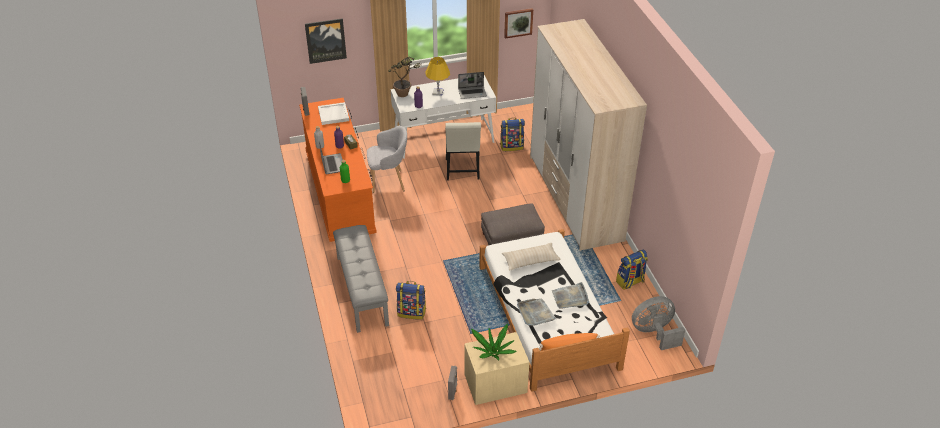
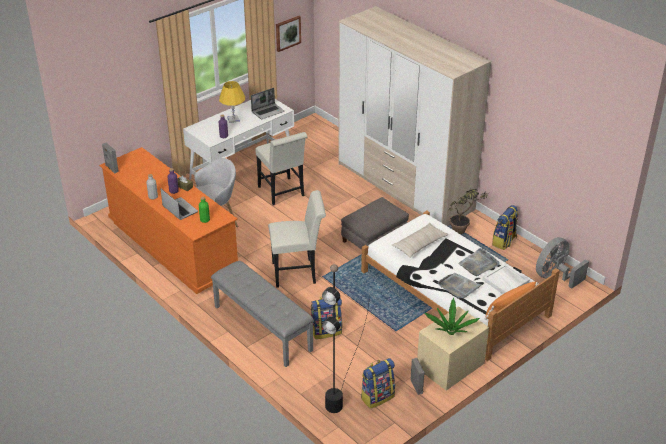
camera: 25 degrees left, 5 degrees down
(325, 40) = (113, 88): picture -> none
(334, 115) = (145, 165): white tray -> white tray (506, 281)
(402, 356) = (346, 373): none -> black floor lamp
(406, 95) = (203, 130): potted plant -> potted plant (463, 231)
(425, 250) = (298, 272): none -> white chair
(511, 146) = (313, 159): backpack -> backpack (377, 397)

